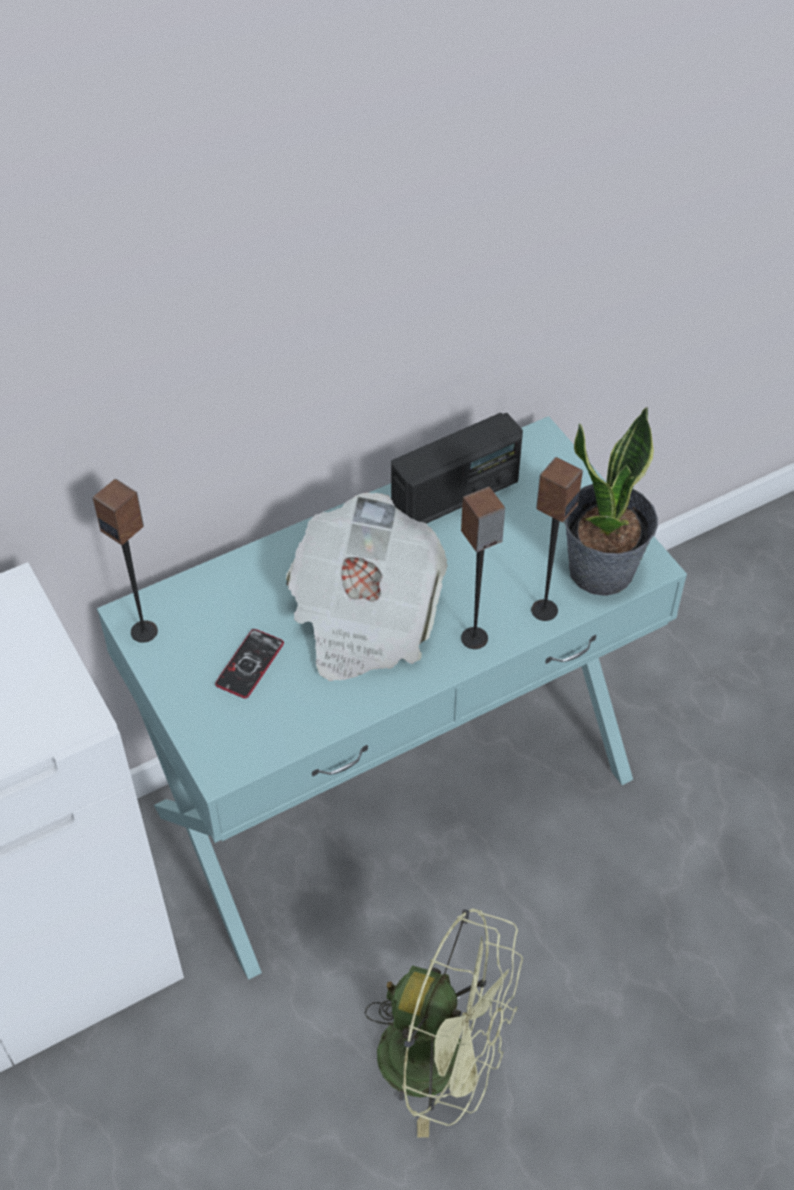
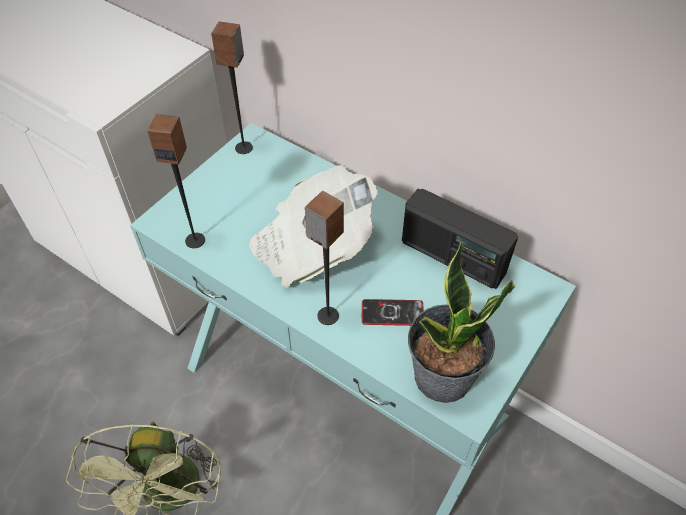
camera: 65 degrees right, 0 degrees up
(250, 664) = (243, 204): phone -> phone (392, 313)
(544, 610) = (379, 350): speaker -> speaker (195, 240)

